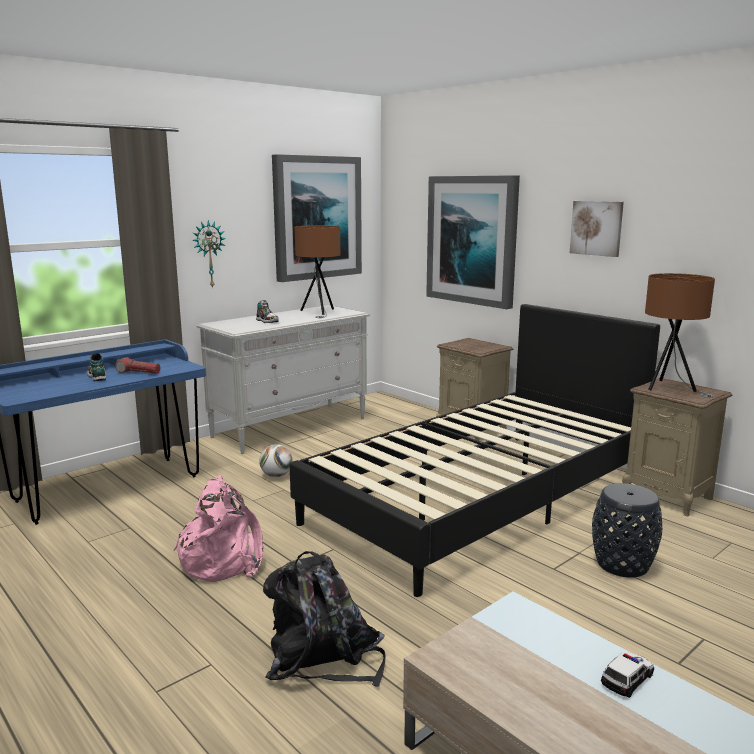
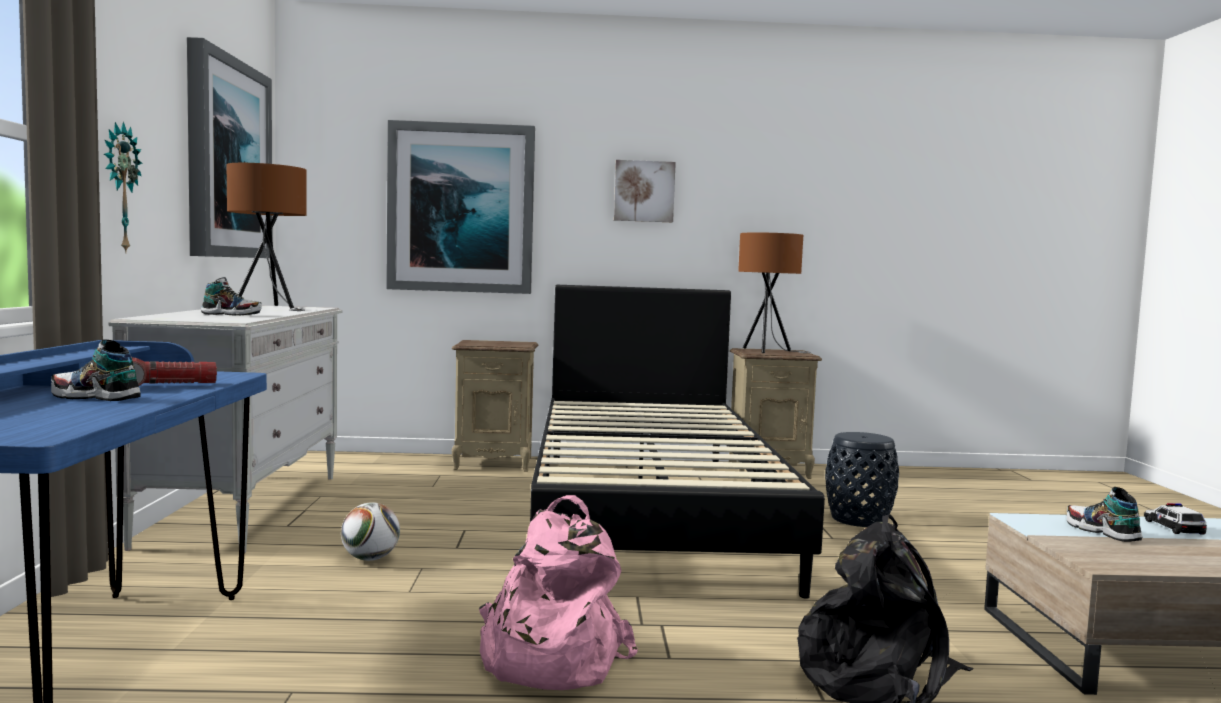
camera: 50 degrees left, 10 degrees down
(539, 645) = (1101, 532): none -> shoe

